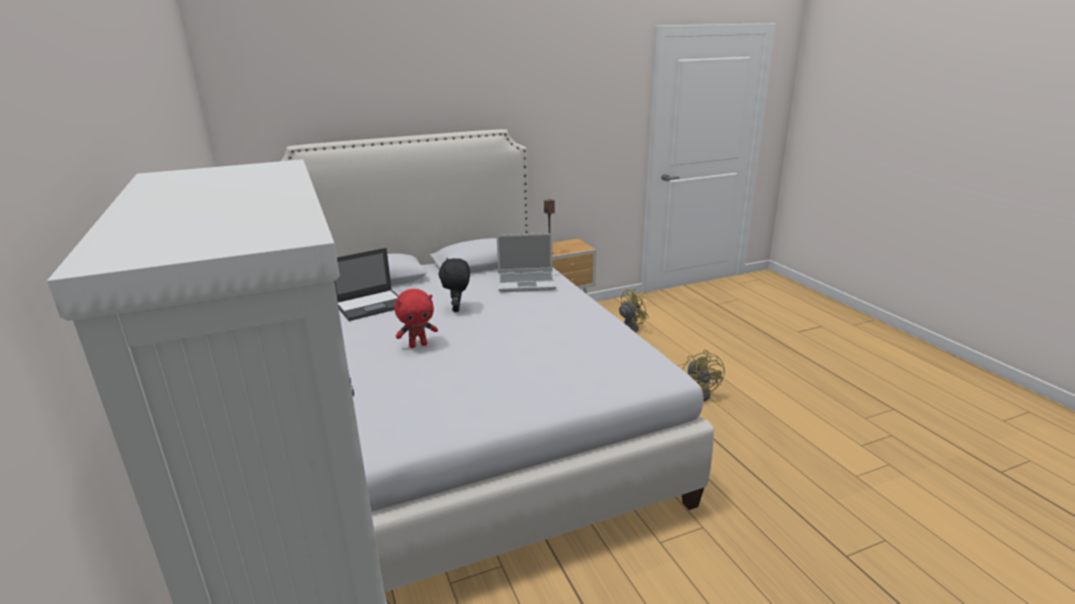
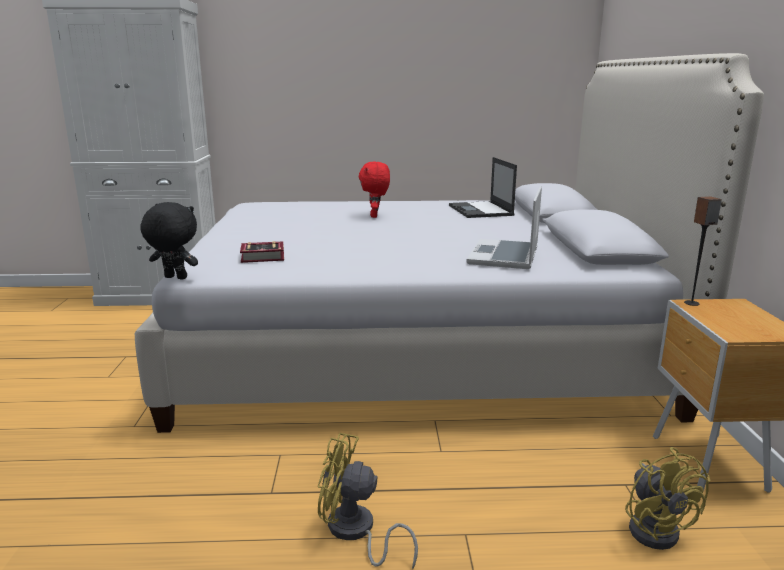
camera: 110 degrees right, 5 degrees down
(457, 309) = (445, 229): black plush toy -> black plush toy (174, 278)
(602, 357) = (265, 257): none -> book

